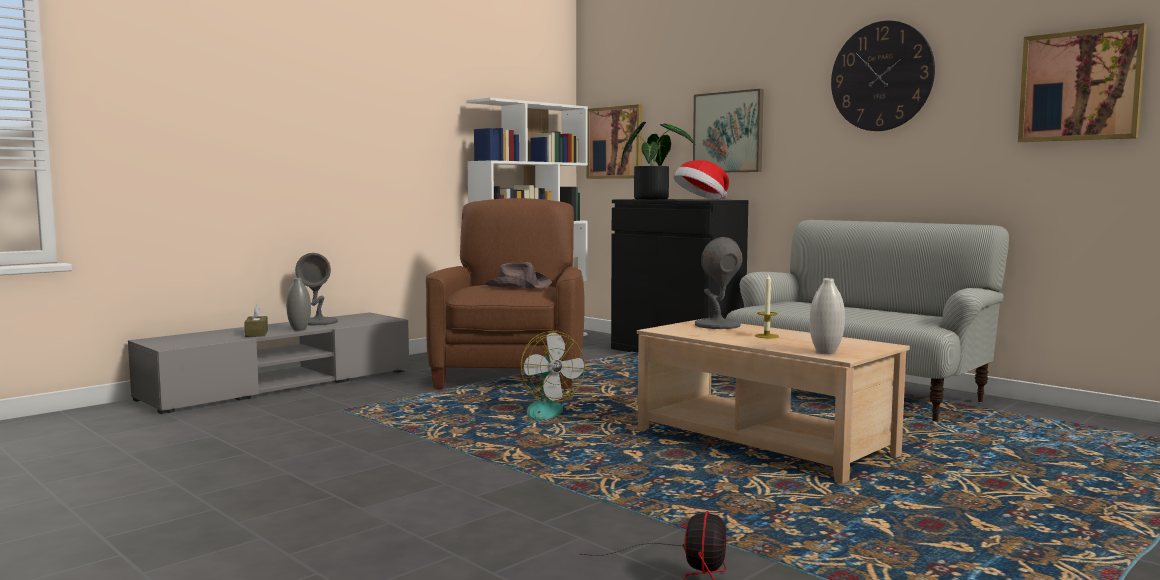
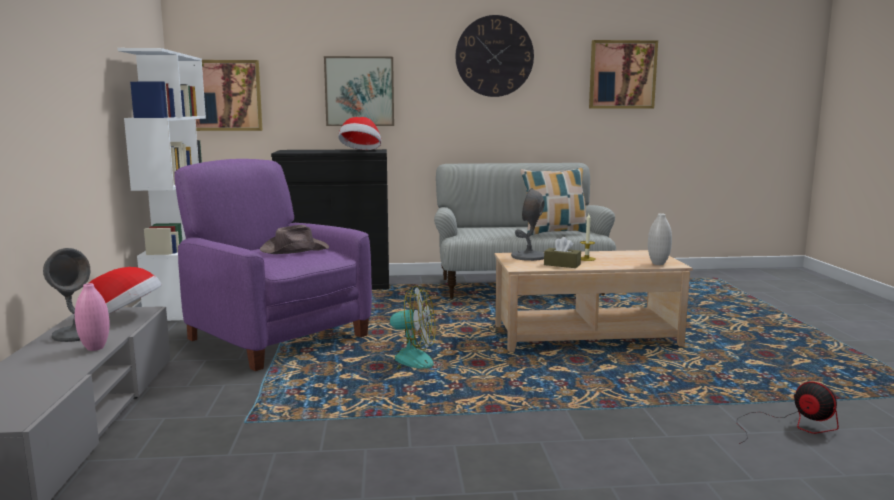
camera: 50 degrees left, 5 degrees up
(256, 333) = (61, 368): brown tissue box -> brown tissue box (562, 264)
(299, 329) = (95, 348): grey vase -> pink vase
(369, 320) = (126, 316): none -> hat
(511, 374) = (276, 337): brown armchair -> purple armchair
(654, 199) = (304, 151): potted plant -> none
(882, 318) = (554, 233): none -> pillow

